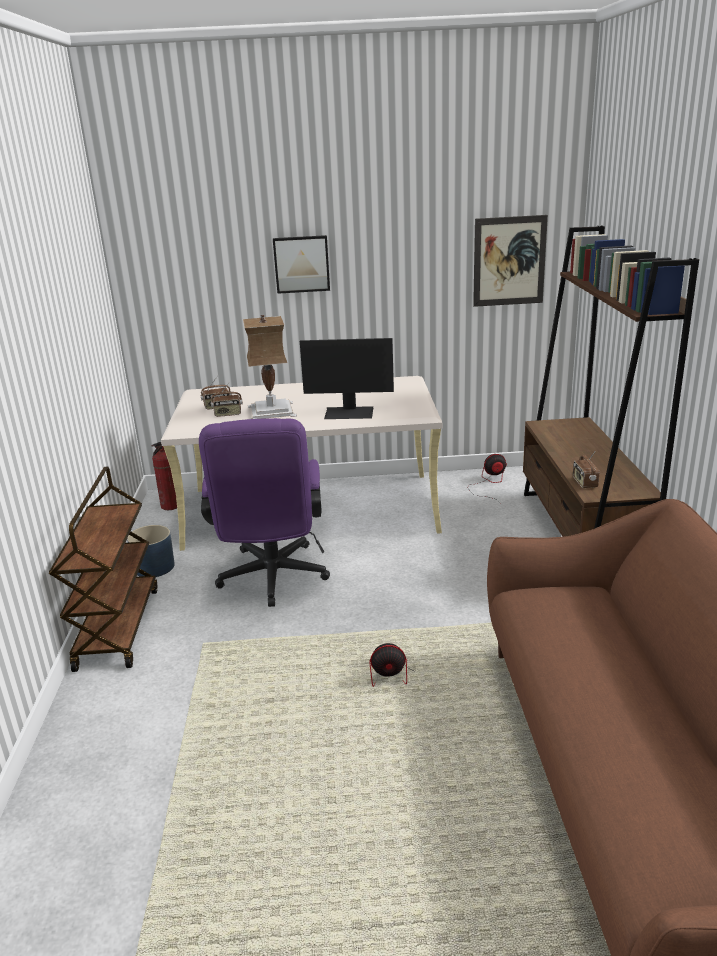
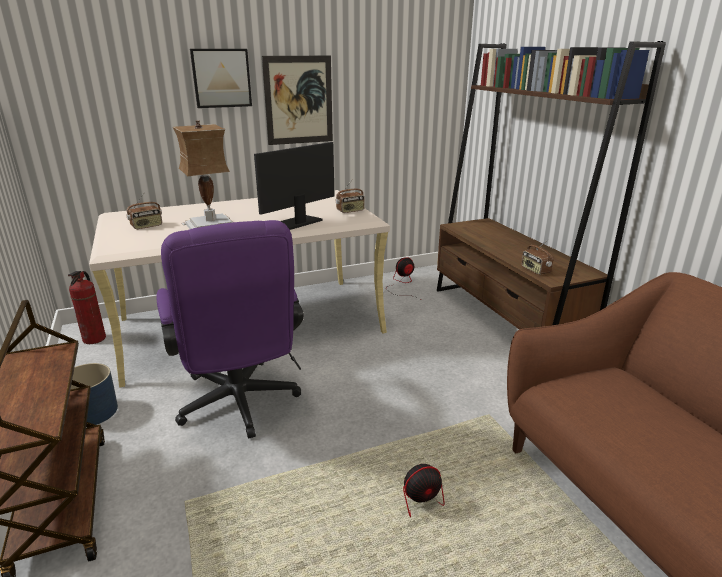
camera: 20 degrees left, 0 degrees up
(228, 414) = (162, 232): radio -> radio (350, 211)
(349, 413) = (295, 223): monitor -> monitor turned 150 degrees clockwise
(509, 261) = (411, 82): picture -> picture (298, 100)

